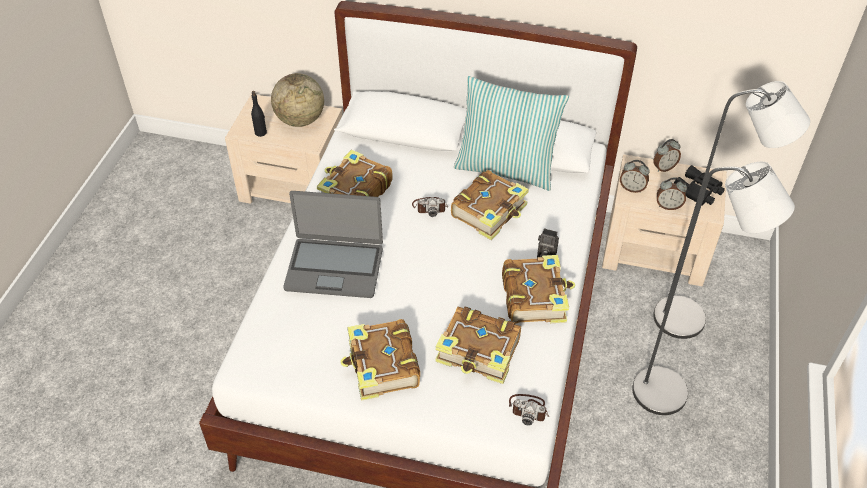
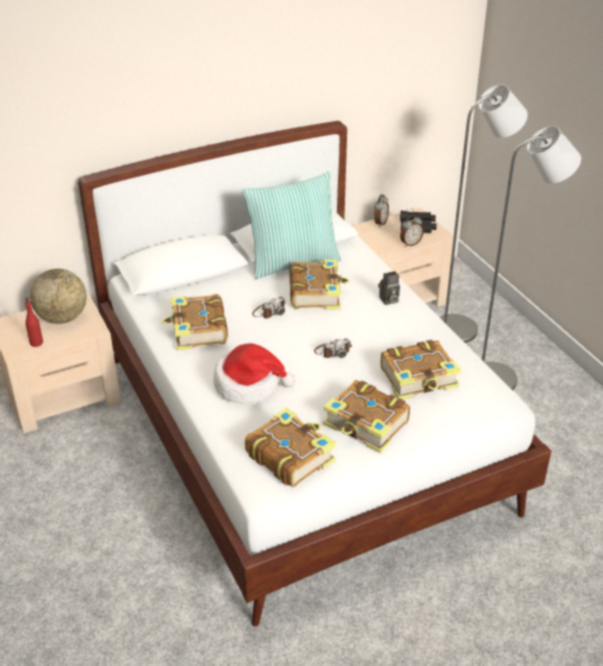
camera: 40 degrees left, 10 degrees down
(261, 132) = (36, 343): black bottle -> red bottle
(334, 267) = (249, 384): laptop -> hat
(529, 409) = (492, 391): camera -> camera (333, 351)
(535, 297) = (412, 326): book -> book (289, 456)
(632, 188) = (375, 244): alarm clock -> none

